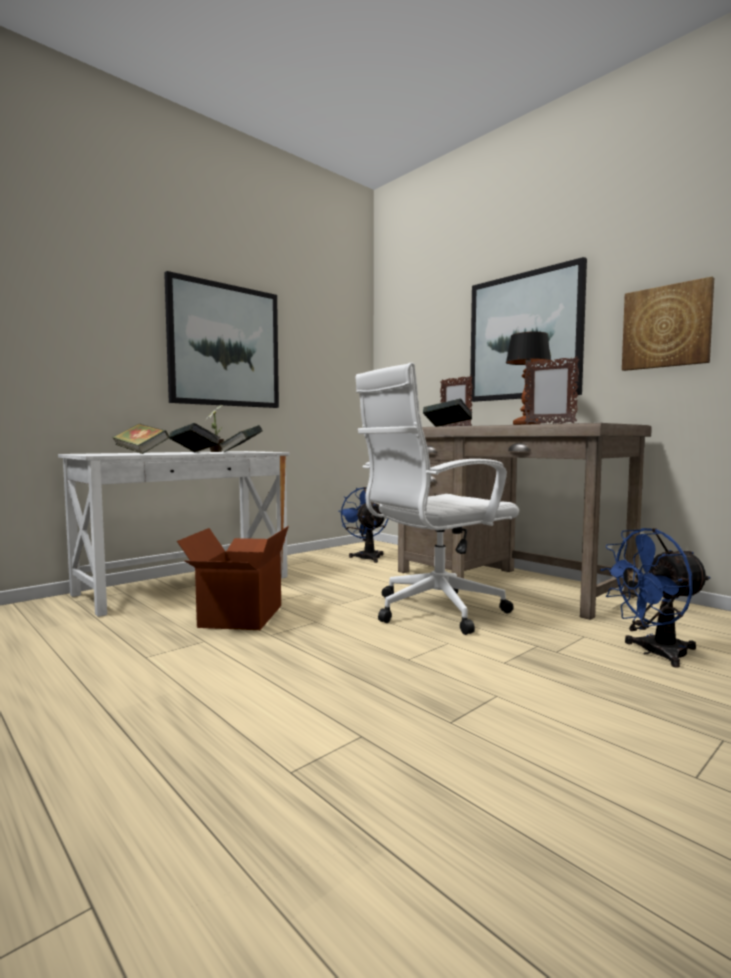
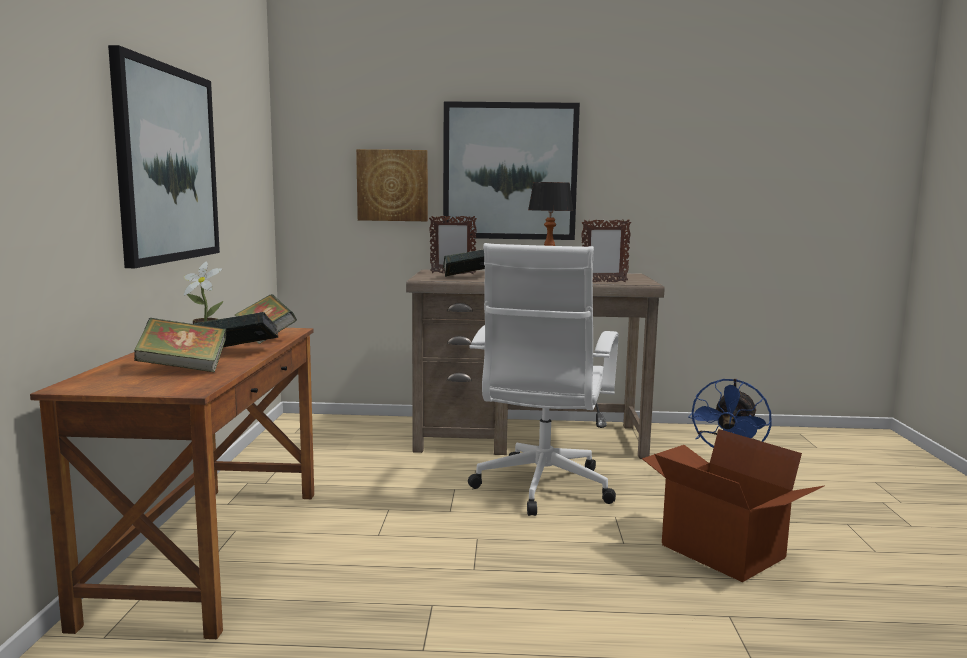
camera: 45 degrees left, 5 degrees up
(185, 585) = (211, 551): white desk -> brown desk
(239, 616) = (390, 562): cardboard box -> cardboard box (721, 552)
(367, 556) = (334, 440): blue fan -> none
(666, 327) = (652, 185): picture -> picture (392, 185)

